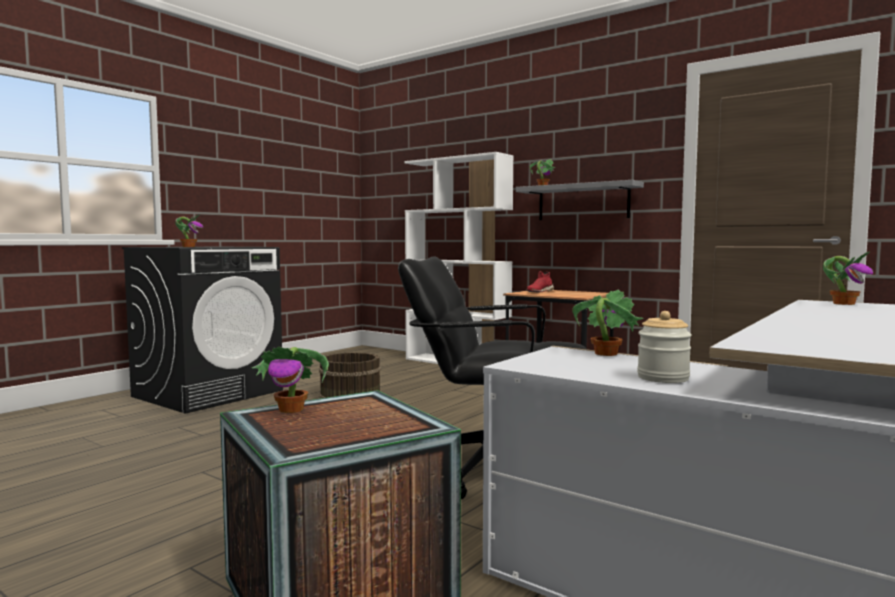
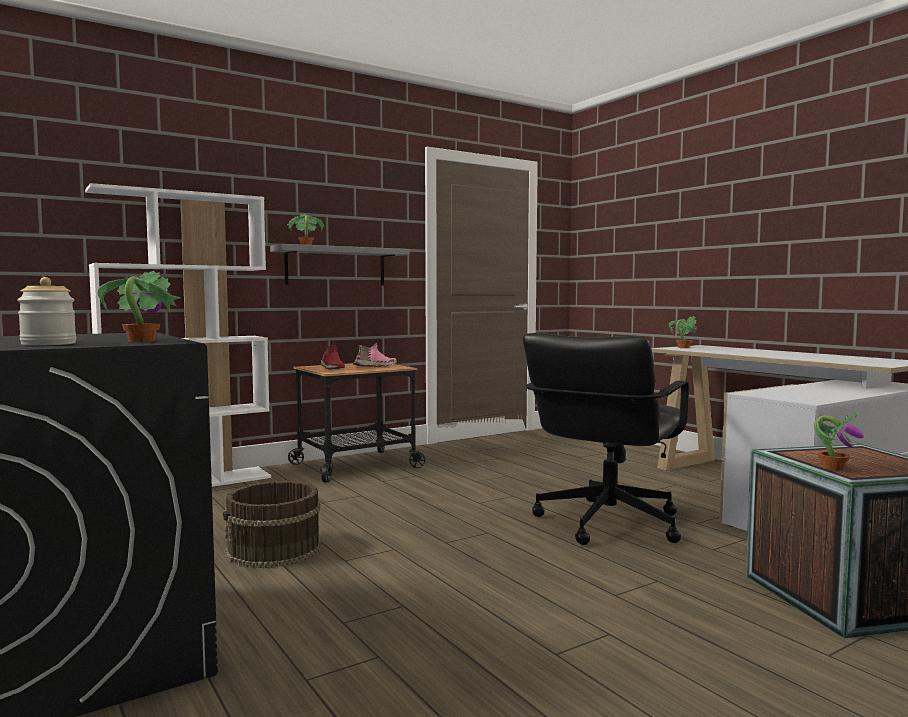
camera: 70 degrees left, 0 degrees up
(573, 294) = (376, 366): none -> pink shoe
(605, 353) = (761, 390): potted plant -> none
(663, 378) = (840, 392): jar -> jar (48, 344)

